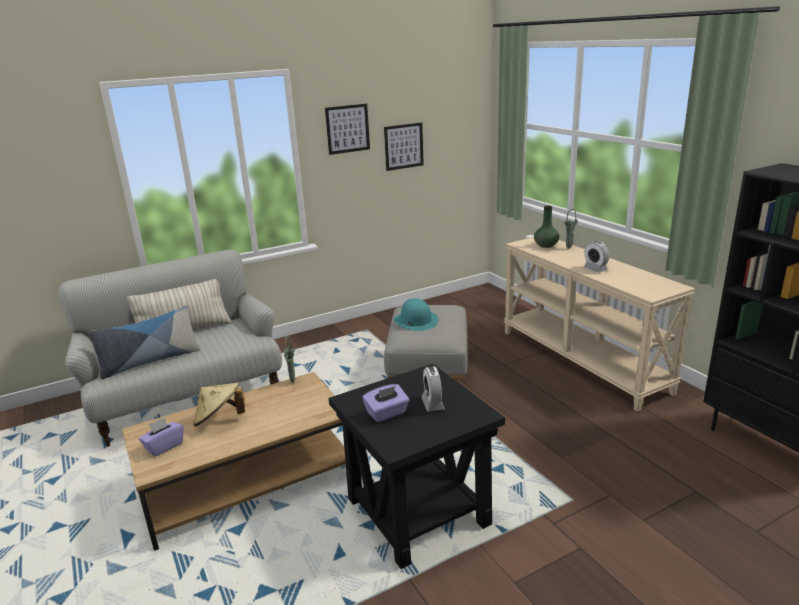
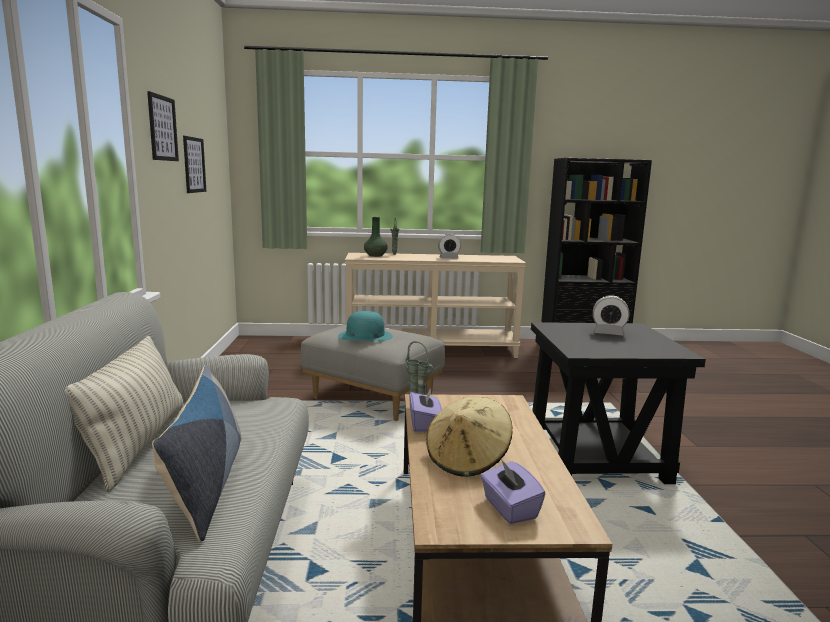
camera: 65 degrees left, 10 degrees down
(387, 413) = (617, 346): purple tissue box -> purple tissue box (424, 424)

